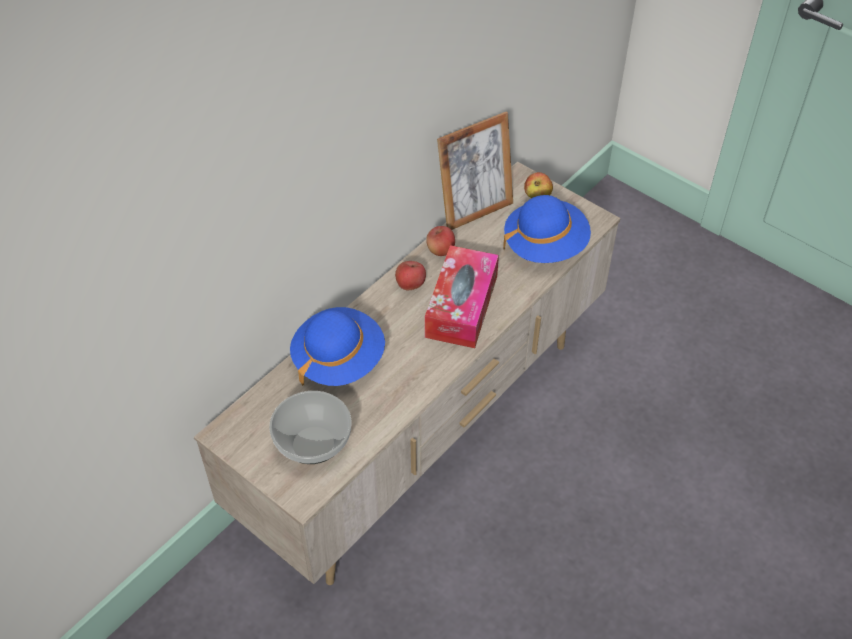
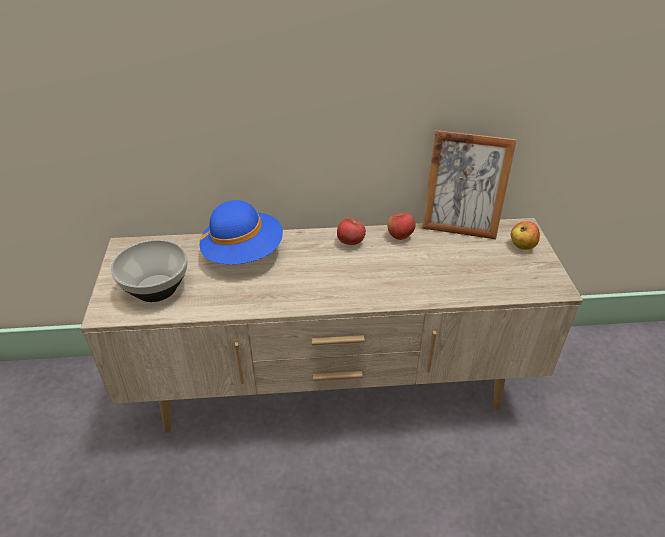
camera: 45 degrees right, 10 degrees down
(461, 306) = (367, 276): tissue box -> none
(545, 245) = (487, 279): blue hat -> none

